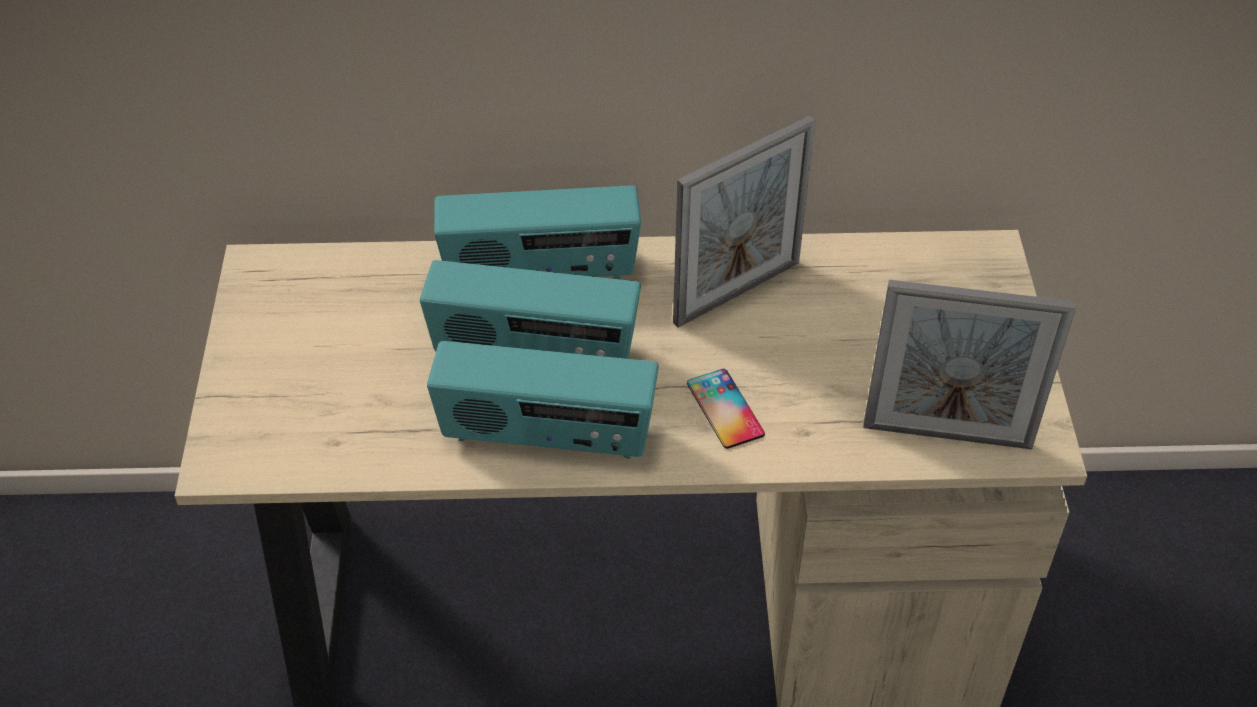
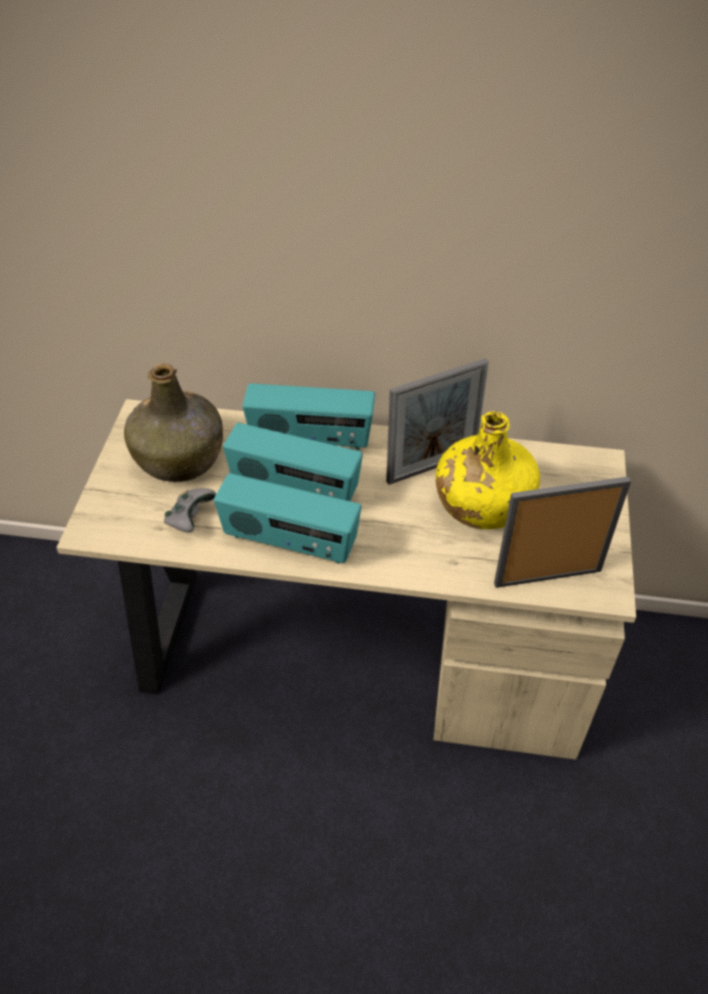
camera: 10 degrees right, 0 degrees up
(340, 327) = (180, 457): none -> green bottle
(380, 421) = (190, 519): none -> grey game controller
(725, 409) = (406, 540): phone -> none
(826, 336) = (482, 503): none -> yellow bottle
(947, 435) = (547, 577): picture frame -> picture frame turned 150 degrees clockwise

